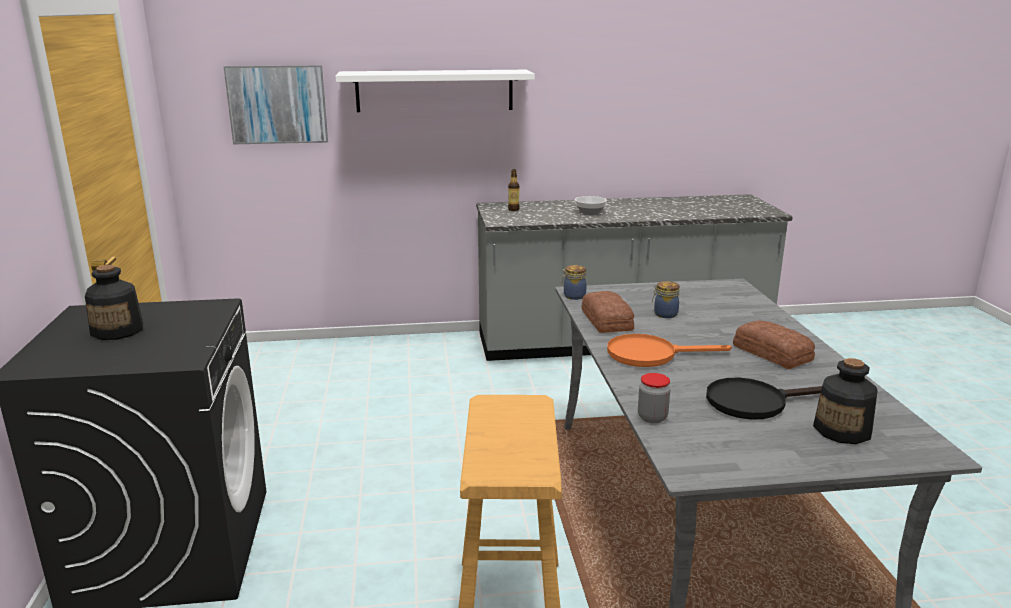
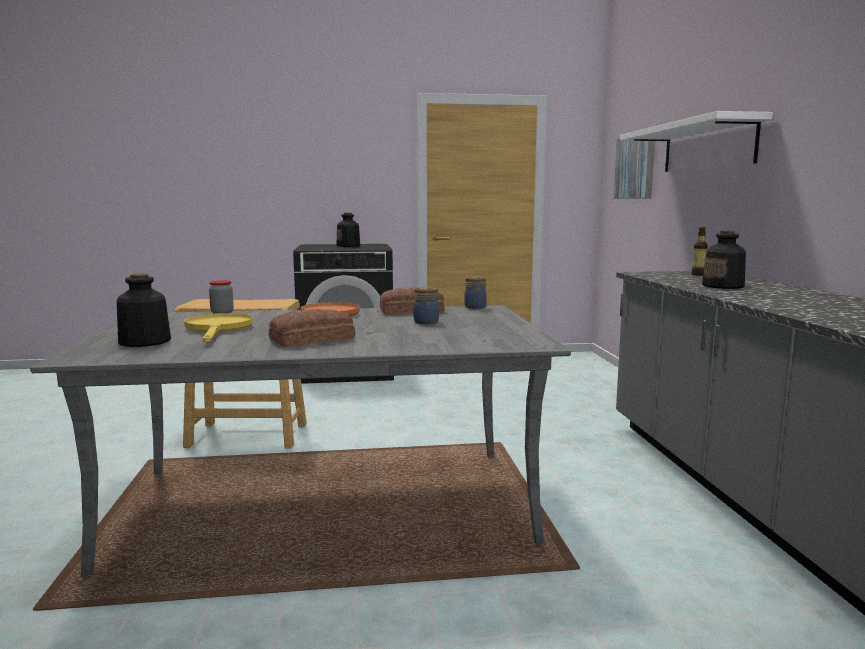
camera: 90 degrees right, 10 degrees down
(590, 212) = (723, 286): bowl -> bottle
(755, 402) = (218, 329): black frying pan -> yellow frying pan

